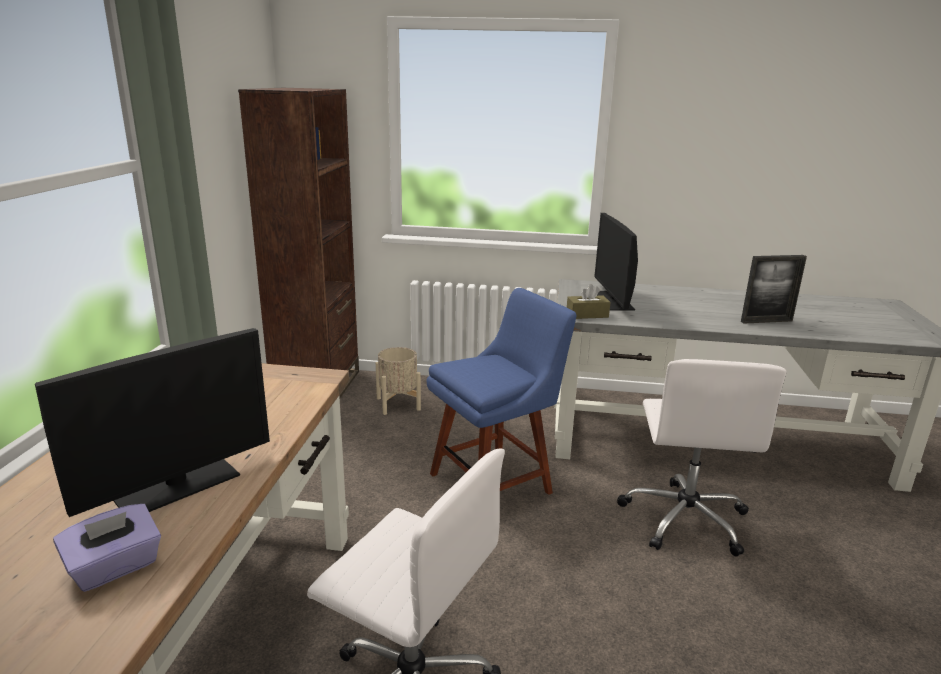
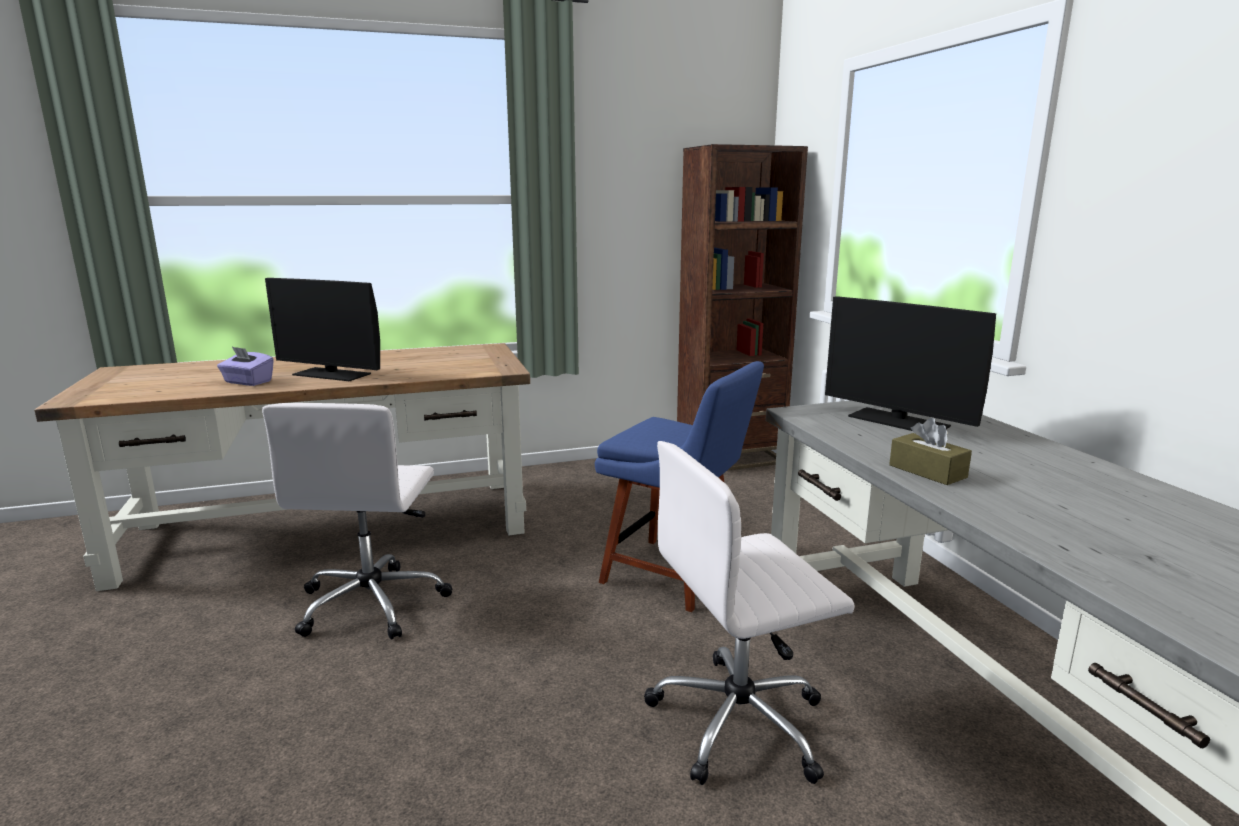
camera: 65 degrees right, 5 degrees down
(398, 403) = (754, 495): beige planter -> none
(587, 314) = (813, 416): brown tissue box -> brown tissue box (927, 471)
(613, 300) = (898, 421): monitor -> monitor turned 105 degrees counterclockwise
(766, 321) = (1029, 511): picture frame -> none

